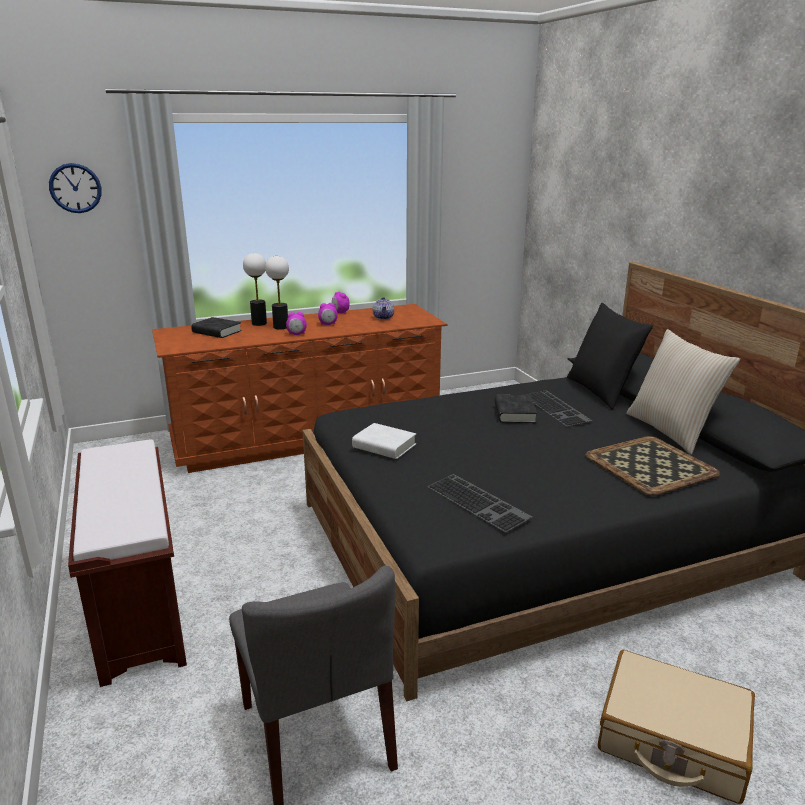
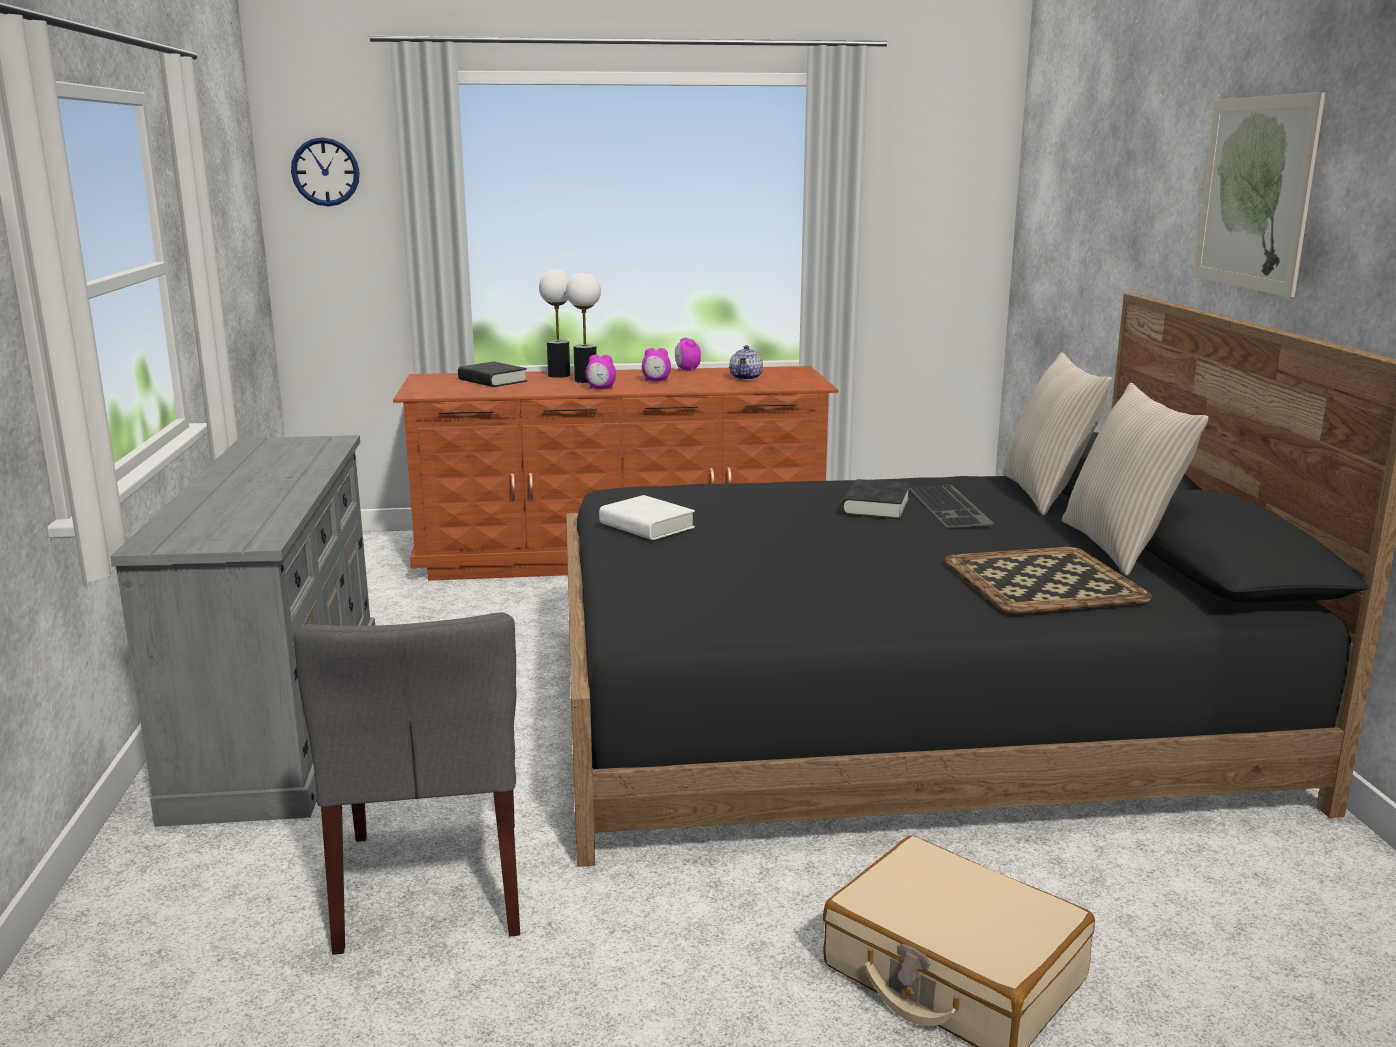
camera: 15 degrees right, 5 degrees down
(138, 606) = (283, 716): brown bench -> grey dresser
(480, 502) = (734, 594): keyboard -> none
(602, 391) = (1047, 494): black pillow -> beige pillow
(731, 210) = (1254, 193): none -> picture

